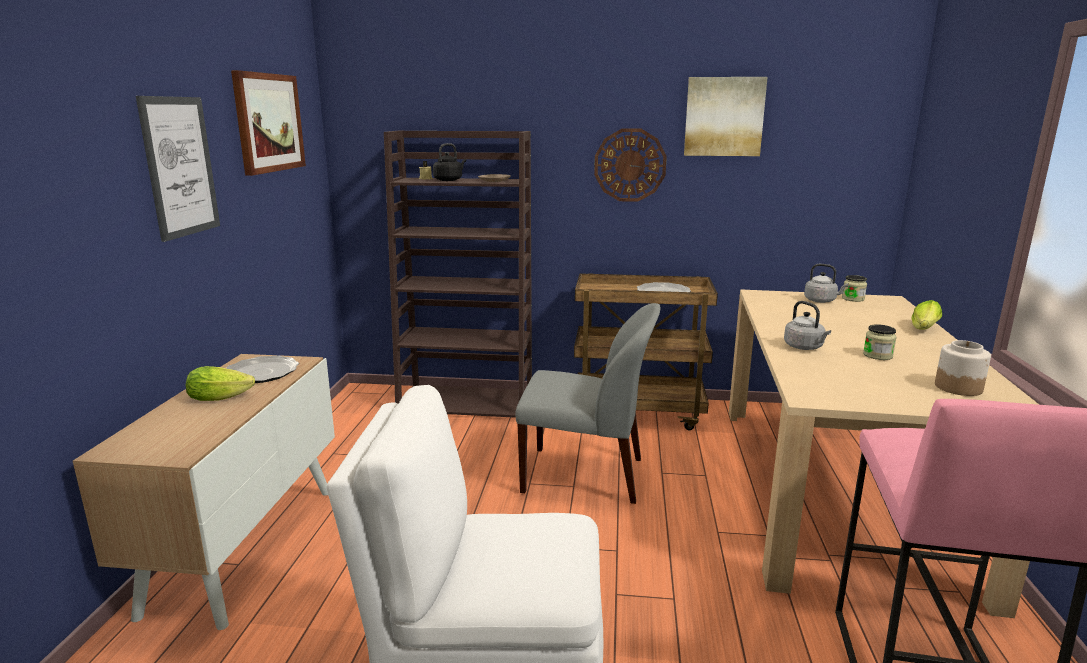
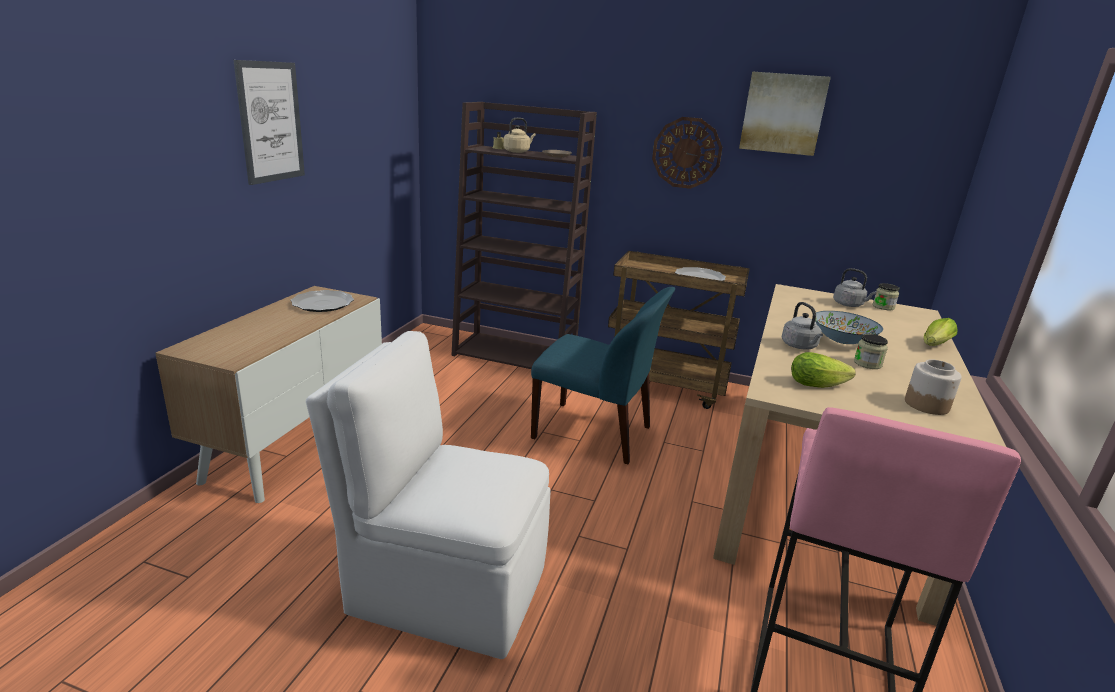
camera: 10 degrees right, 5 degrees up
(223, 397) = (284, 319): lettuce -> lettuce (820, 384)
(268, 122) = (361, 87): picture -> none
(449, 180) = (517, 151): black kettle -> beige kettle
(586, 475) = (594, 433): grey chair -> blue chair
(839, 336) = (842, 340): none -> bowl

